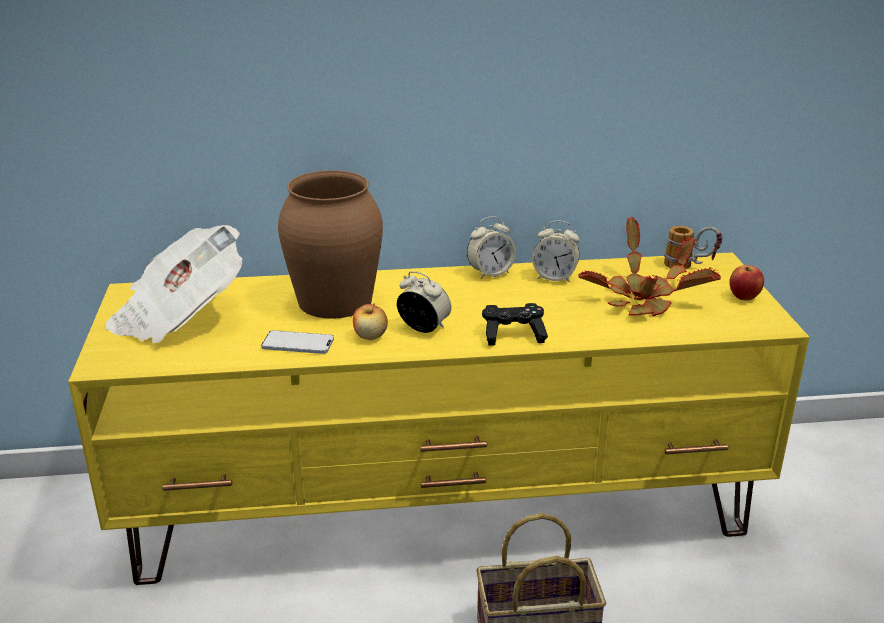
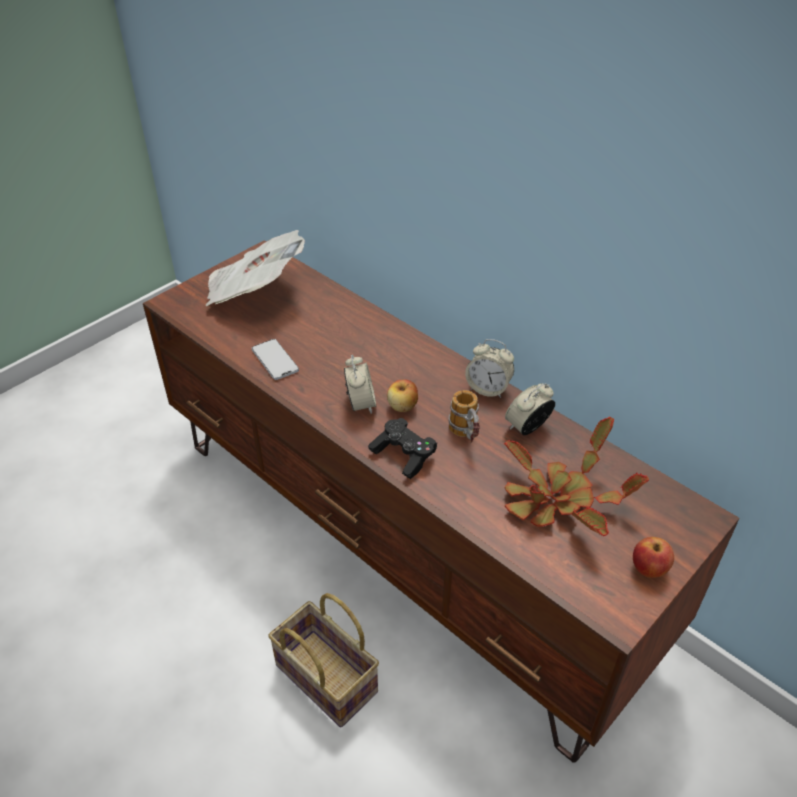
camera: 50 degrees right, 15 degrees up
(336, 301) = (350, 340): brown vase -> none
(370, 336) = (320, 386): apple -> apple (402, 406)
(444, 508) = (401, 542): yellow tv stand -> brown tv stand
(554, 277) = (527, 427): alarm clock -> alarm clock turned 75 degrees clockwise
(690, 267) = (662, 502): mug -> mug (466, 436)

